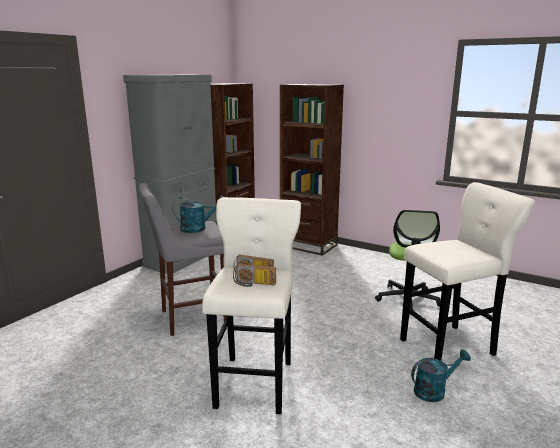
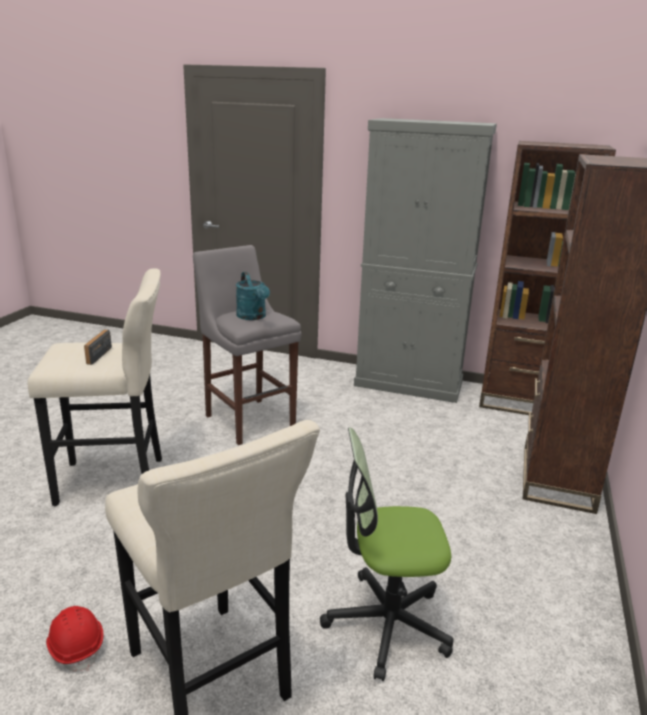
camera: 75 degrees right, 5 degrees up
(253, 284) = (67, 357): radio -> none
(434, 390) = (76, 646): turquoise watering can -> red hard hat

